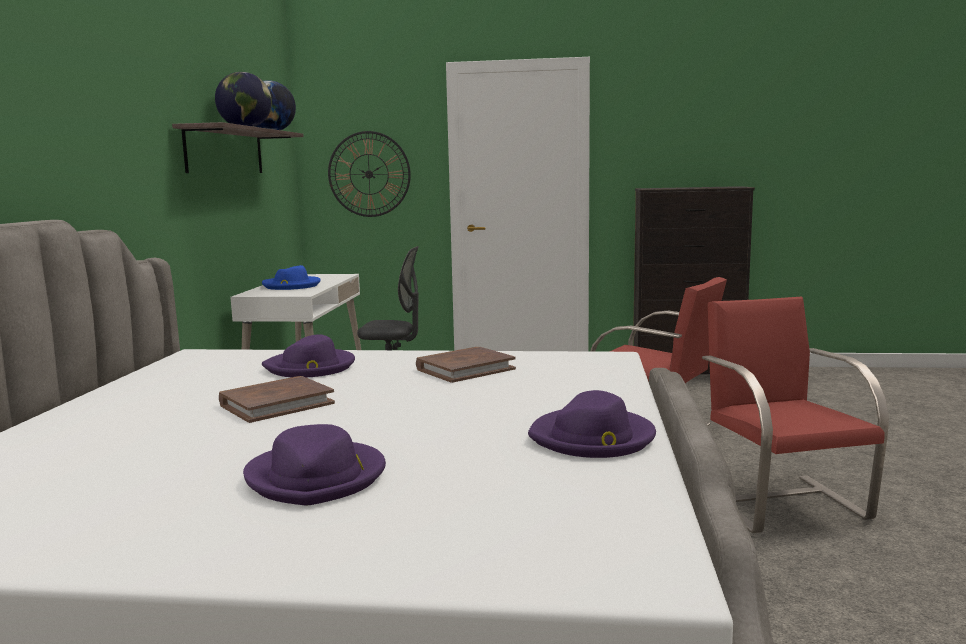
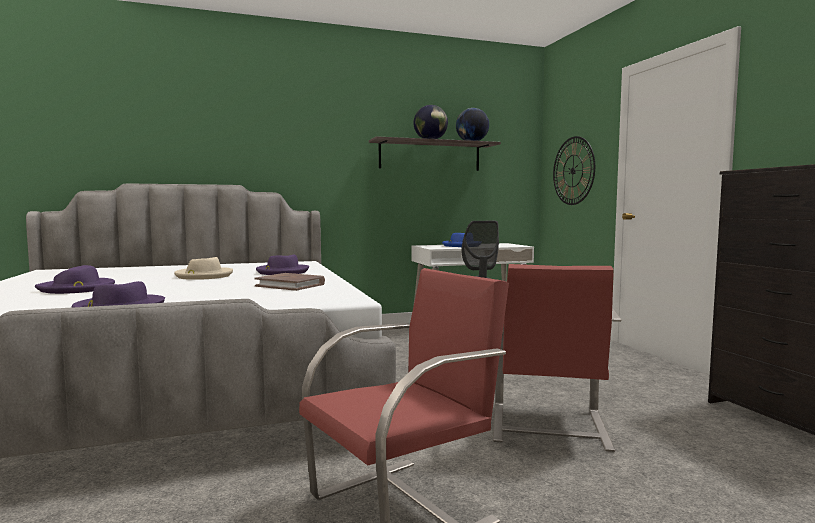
camera: 65 degrees right, 5 degrees down
(276, 404) = (203, 276): brown book -> beige hat

